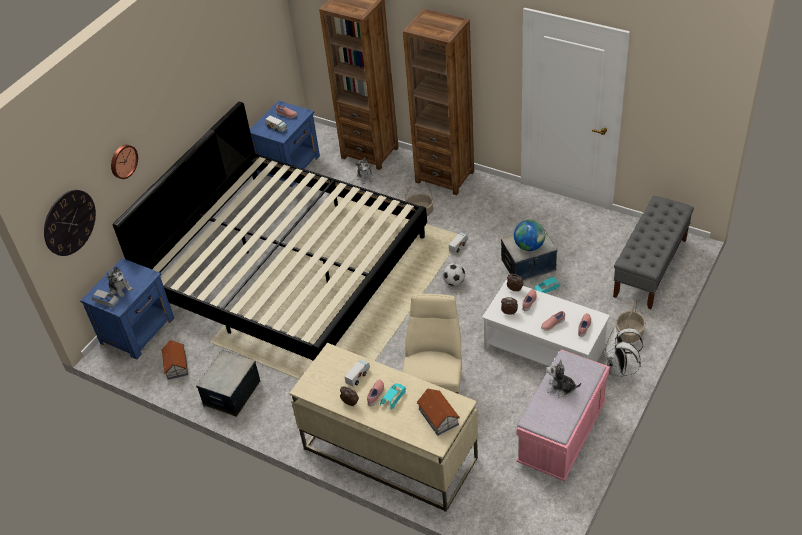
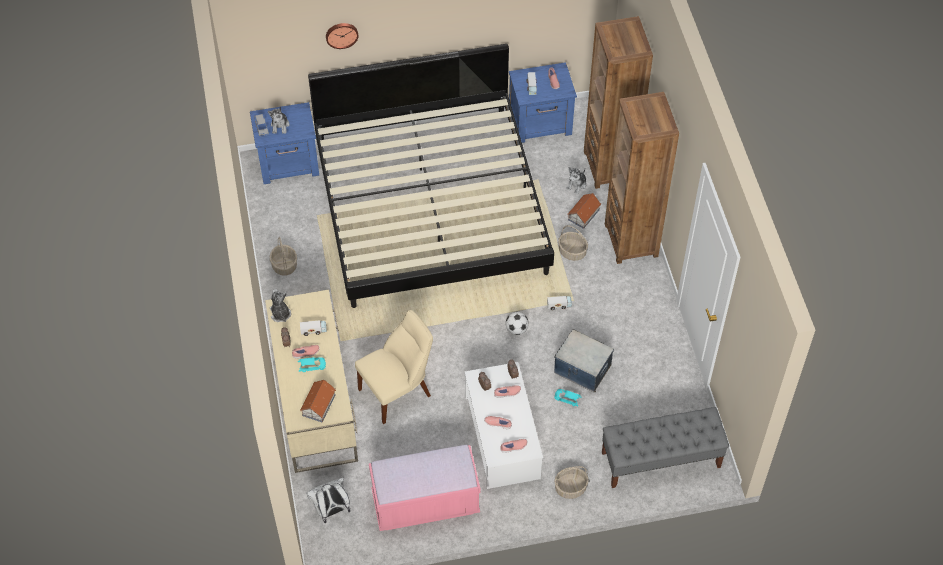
camera: 45 degrees right, 10 degrees up
(69, 222) = (263, 54): wall clock -> none
(176, 365) = (279, 212): toy house -> toy house (584, 214)
(231, 393) = (284, 265): storage box -> basket
(529, 246) = (581, 354): globe -> none
(561, 389) = (427, 468): plush toy -> plush toy (280, 314)
(618, 369) = (525, 502): white backpack -> white backpack (331, 510)

